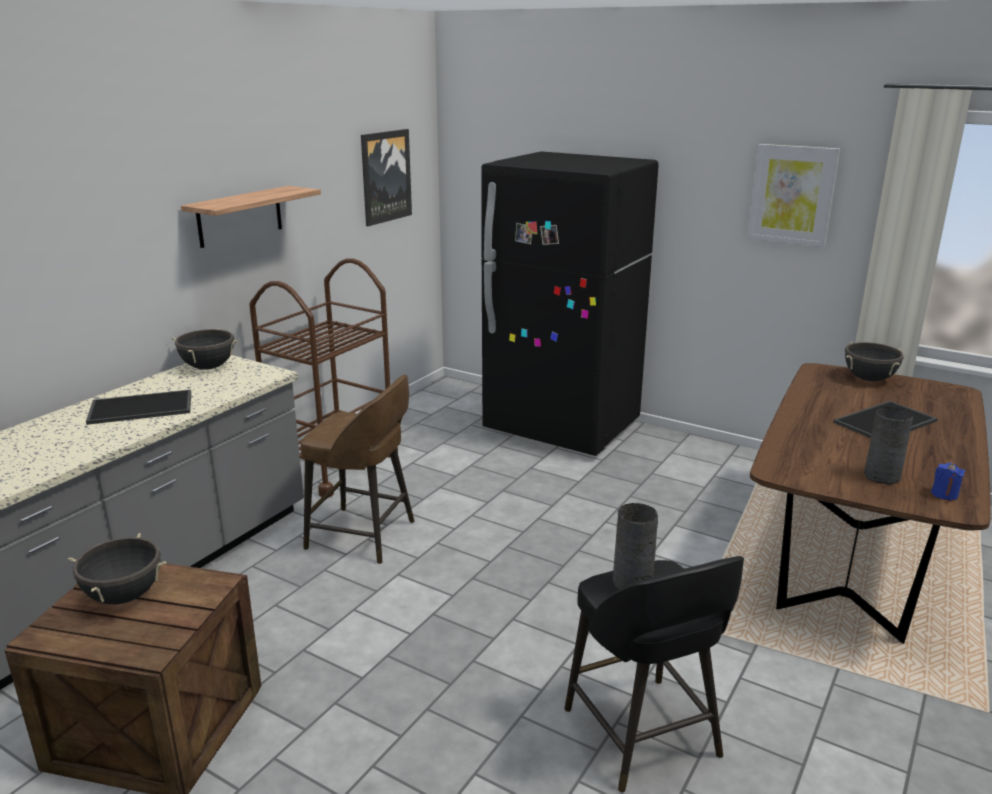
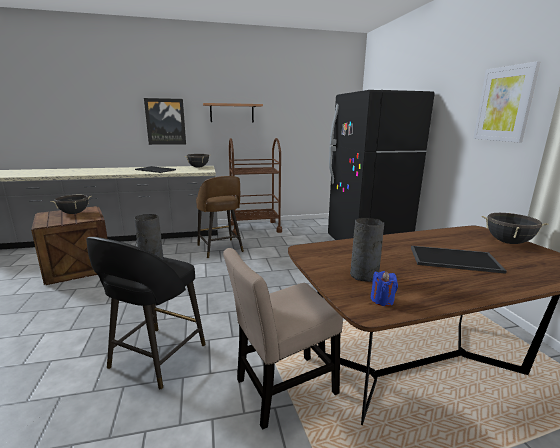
camera: 45 degrees right, 5 degrees down
(385, 176) = (321, 110): picture -> picture (165, 121)
(808, 664) = (282, 389): none -> beige chair

